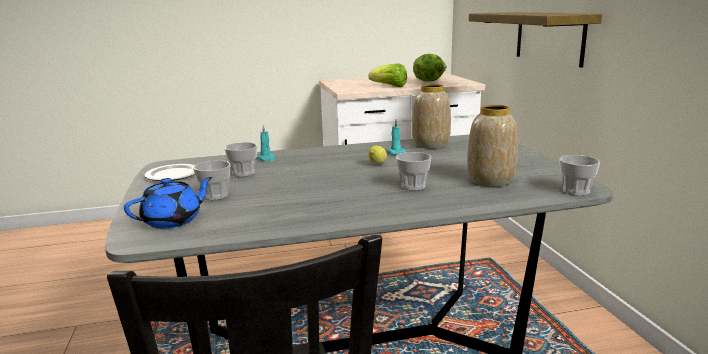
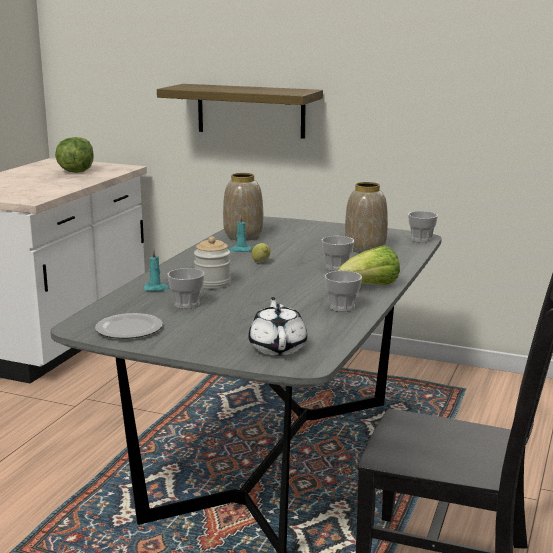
camera: 55 degrees left, 0 degrees up
(173, 221) = (278, 347): blue teapot -> white teapot
(215, 195) = (236, 324): cup -> cup (342, 307)
(301, 166) = (212, 283): none -> jar
(389, 86) = (61, 186): lettuce -> lettuce (370, 287)

